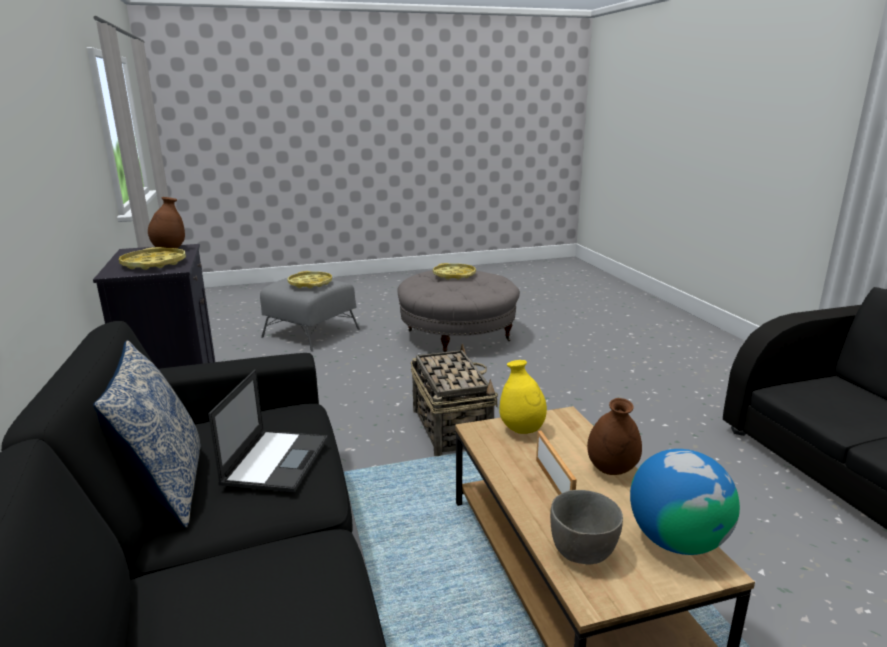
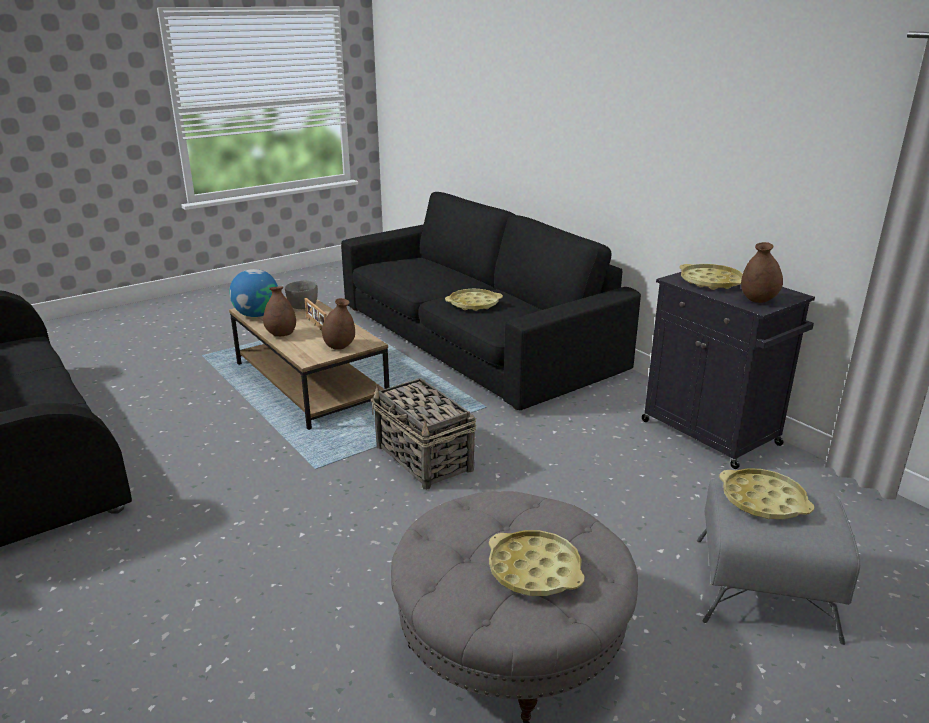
camera: 160 degrees right, 5 degrees up
(166, 487) = (519, 298): pillow -> none
(276, 460) = (474, 304): laptop -> yellow tray
(522, 430) = (339, 347): yellow vase -> brown vase

